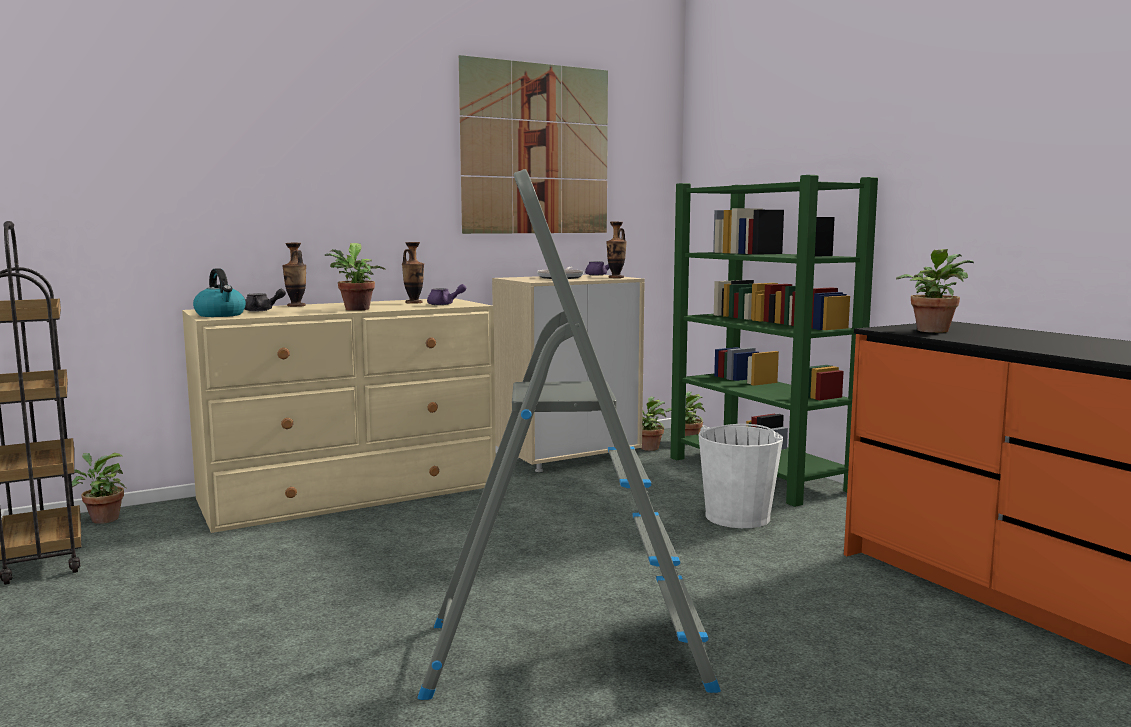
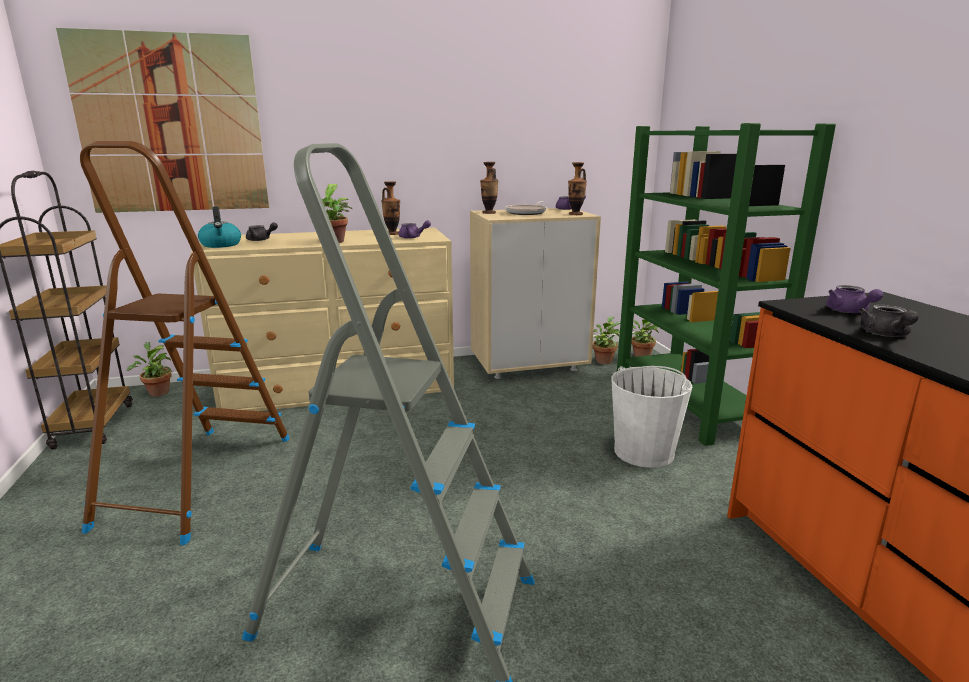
camera: 15 degrees right, 10 degrees up
(244, 588) = (200, 478): none -> brown step ladder
(296, 306) = (296, 234): vase -> vase (489, 213)
(536, 149) = (515, 93): picture -> picture (171, 125)
(932, 330) = (849, 312): potted plant -> purple teapot
(971, 339) = (886, 335): none -> grey teapot

